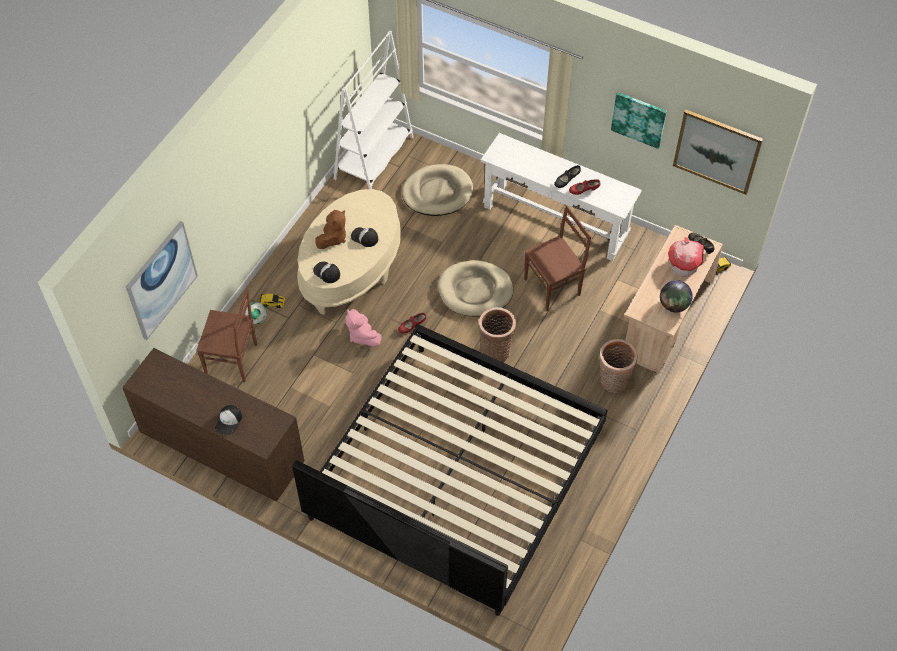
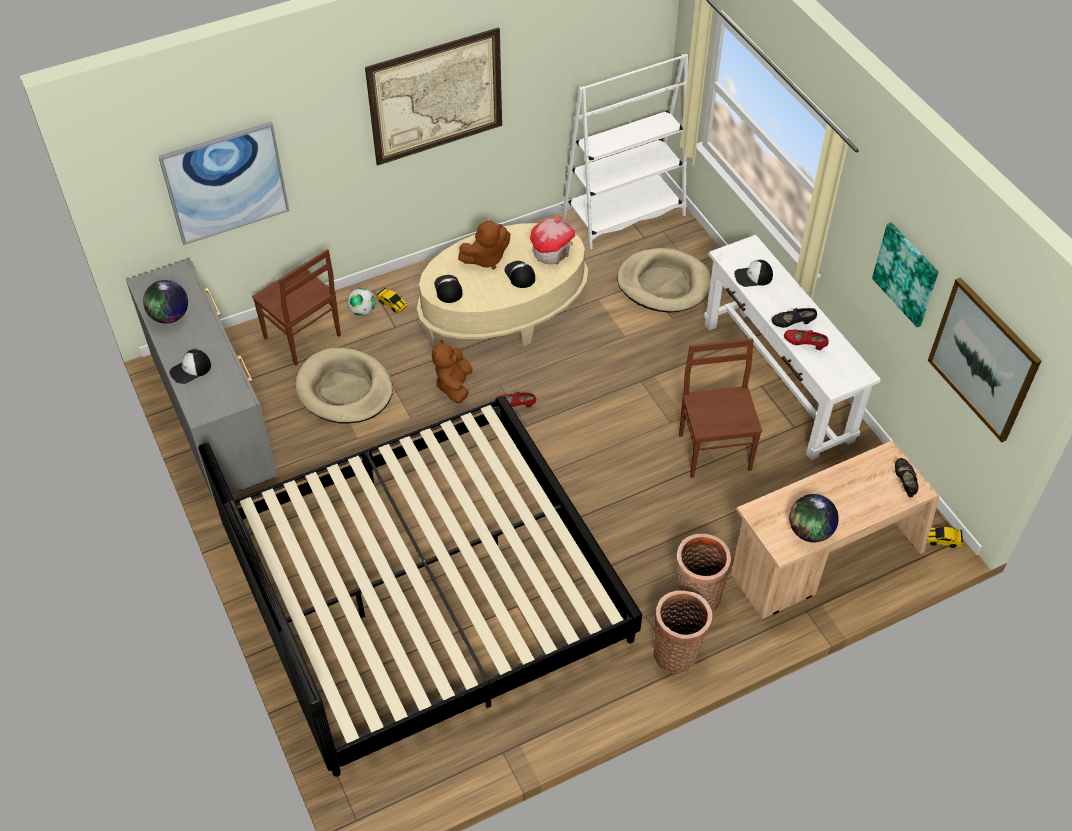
camera: 35 degrees right, 5 degrees down
(179, 394) = (170, 316): none -> globe
(222, 449) = (214, 418): brown dresser -> grey dresser
(259, 144) = (436, 96): none -> picture
(362, 335) = (454, 386): pink plush toy -> brown plush toy
(475, 291) = (618, 406): beige dog bed -> beige dog bed (344, 389)
(495, 350) = (586, 482): basket -> basket (677, 652)
(520, 162) = (753, 277): none -> cap
(553, 286) = (714, 450): brown chair -> brown chair turned 105 degrees counterclockwise
(683, 265) = (862, 492): toy house -> toy house (551, 252)

